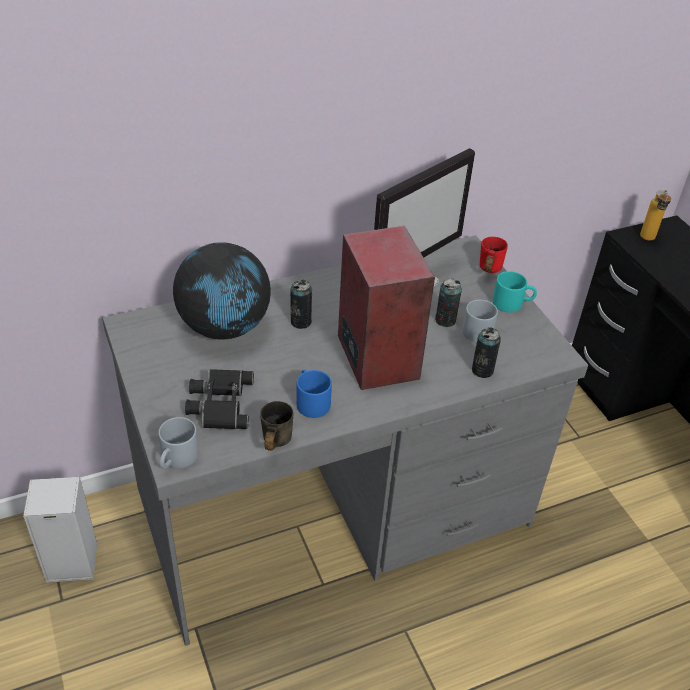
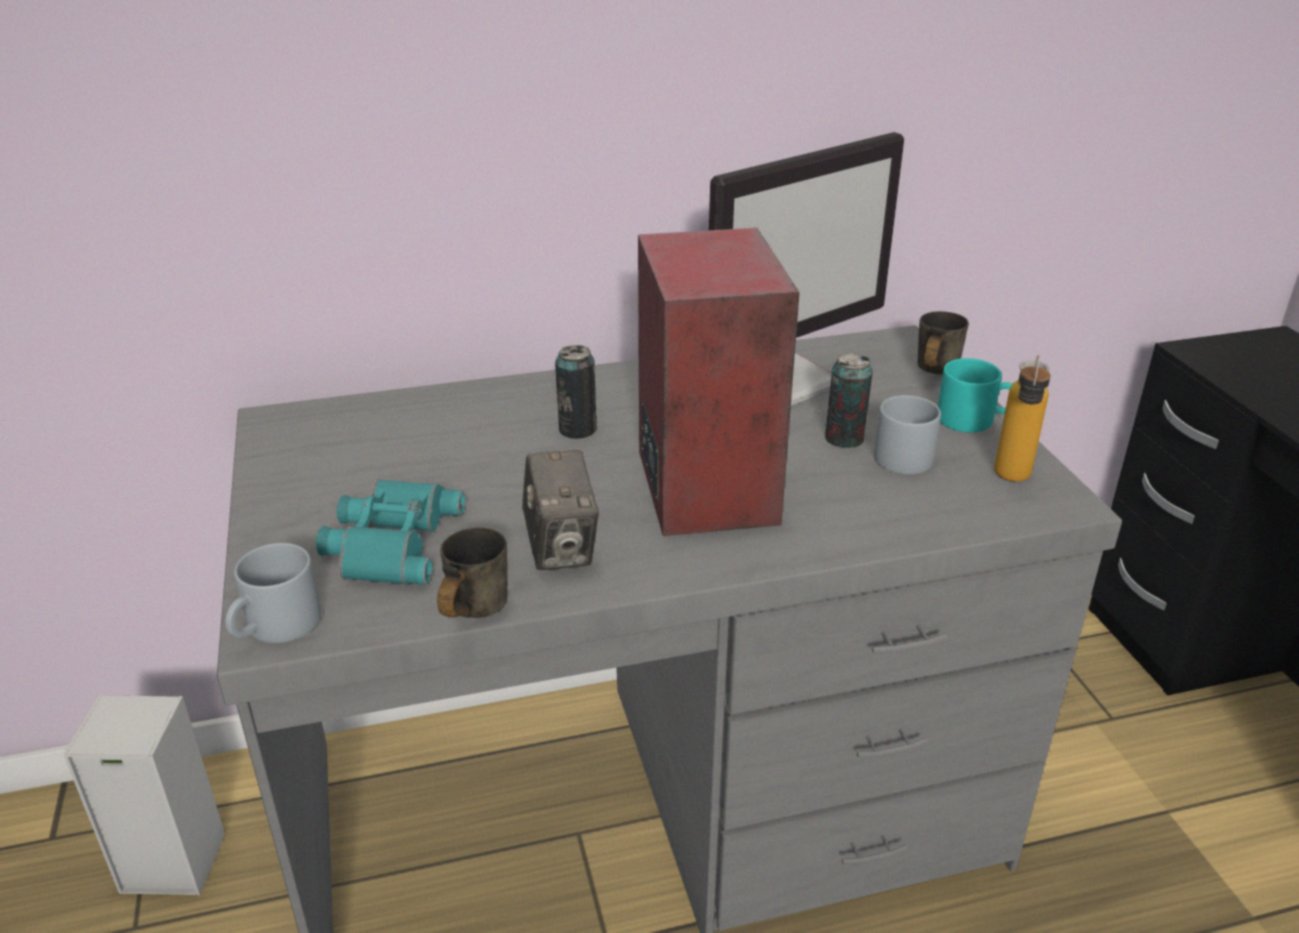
camera: 10 degrees right, 10 degrees down
(219, 403) = (389, 541): black binoculars -> turquoise binoculars
(225, 327) = (441, 430): globe -> none
(310, 401) = (561, 548): blue mug -> camera
(482, 370) = (906, 517): can -> none
(486, 270) = (929, 372): red mug -> grey mug
(648, 240) = (1234, 357): bottle -> bottle (1011, 481)

